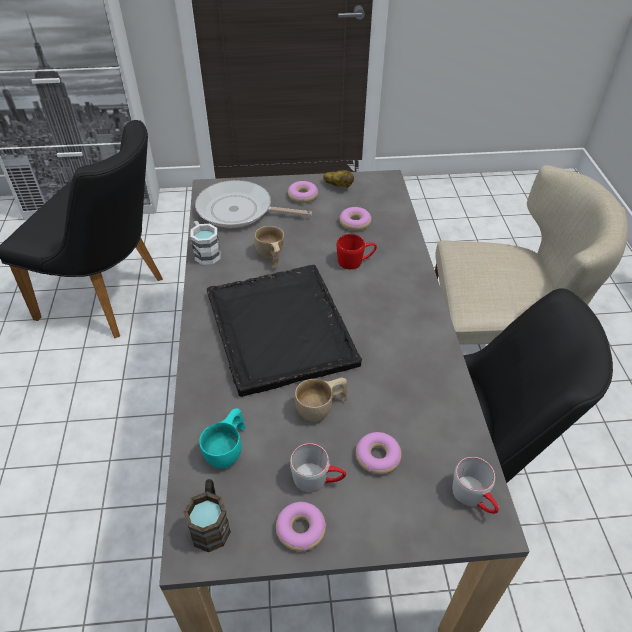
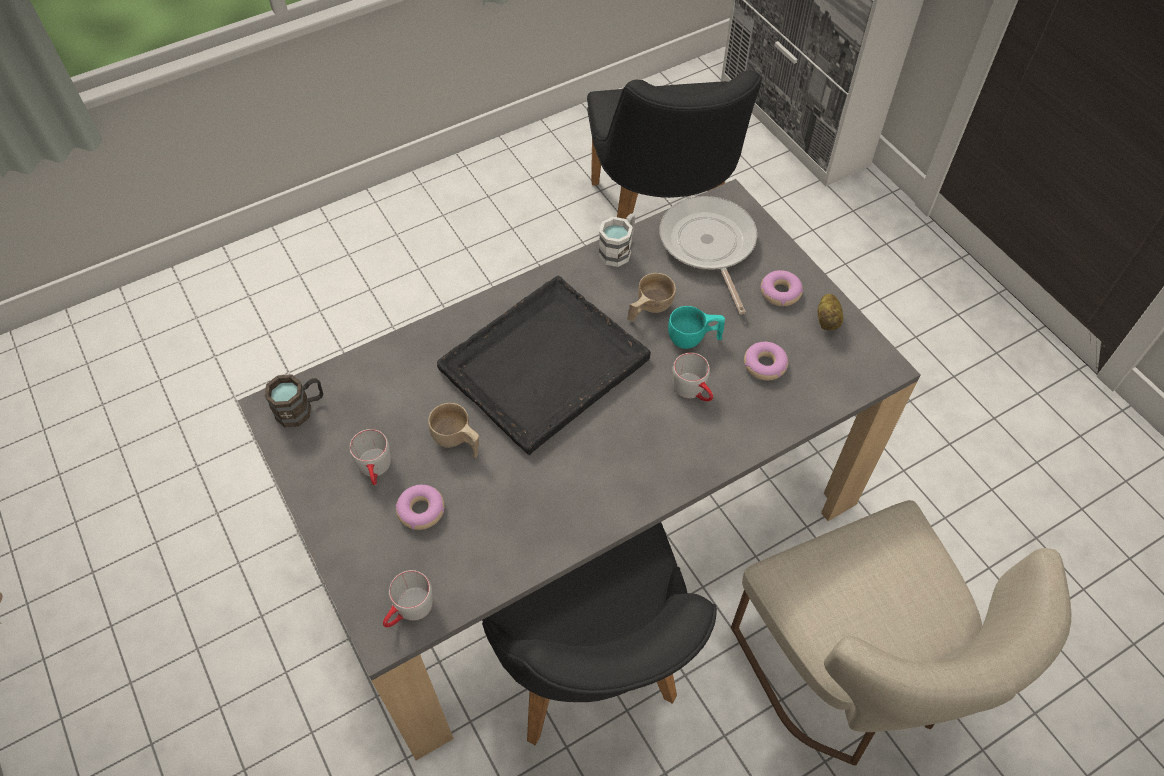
camera: 65 degrees right, 10 degrees up
(228, 449) = (377, 387): turquoise cup -> turquoise cup (694, 339)
(300, 529) = (319, 476): donut -> none
(355, 260) = (693, 391): red mug -> grey mug

